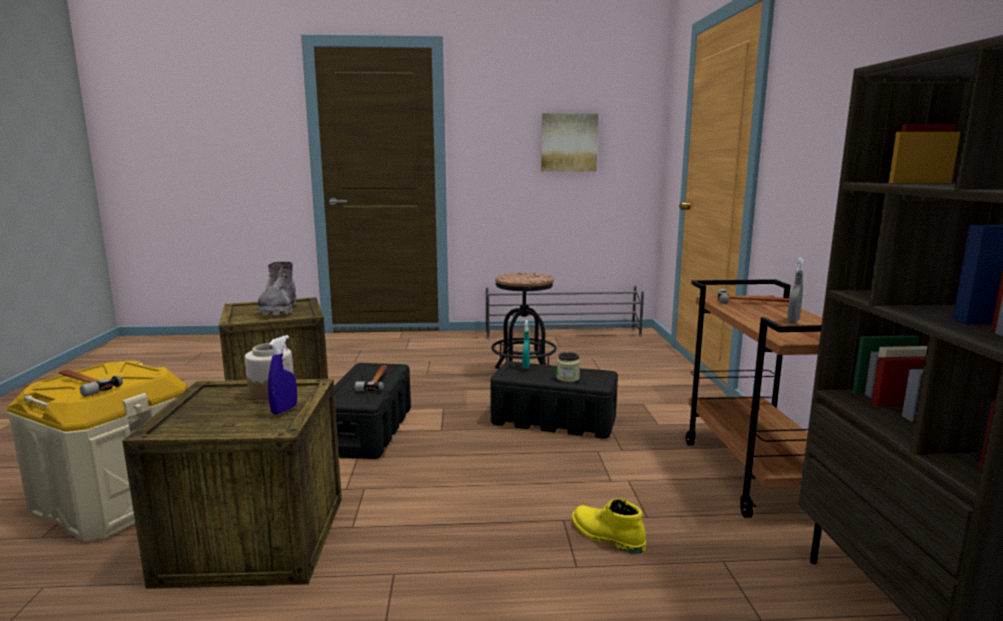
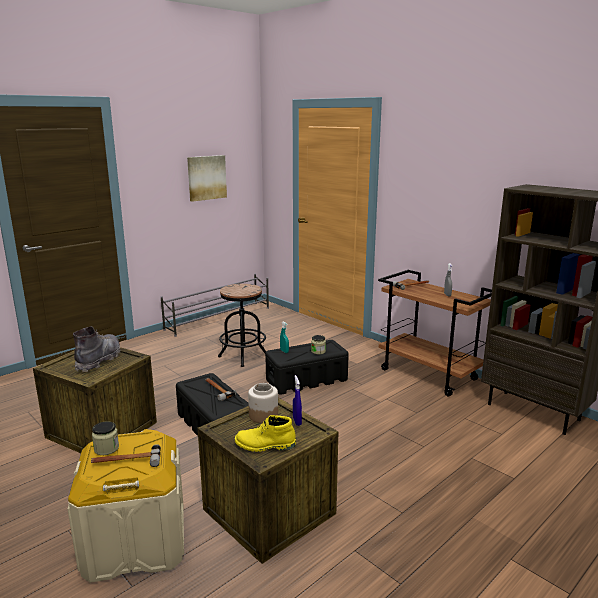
camera: 40 degrees left, 5 degrees up
(102, 370) = (106, 448): none -> jar
(279, 310) = (99, 360): grey boot -> grey boot turned 120 degrees counterclockwise
(606, 536) = (415, 428): yellow boot -> yellow boot (265, 445)

